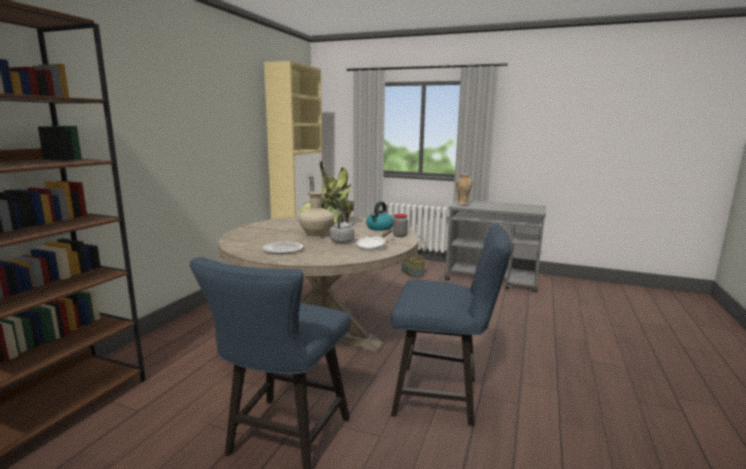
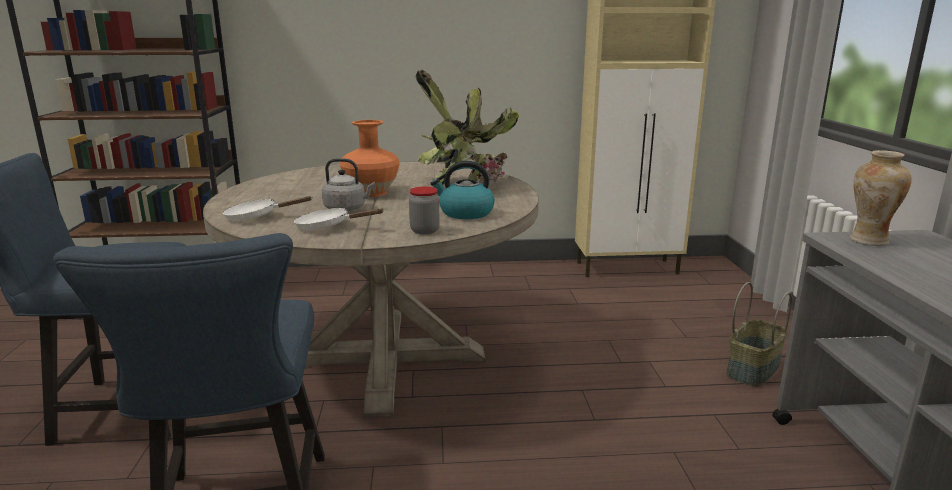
camera: 65 degrees right, 5 degrees up
(282, 249) = (276, 193): plate -> none
(316, 235) = (371, 193): beige vase -> orange vase
(333, 256) = (257, 217): none -> white frying pan

